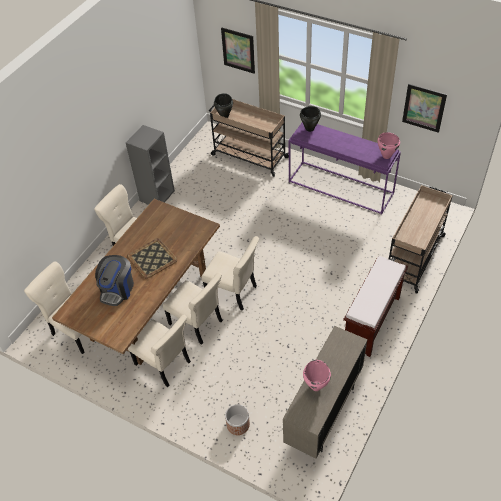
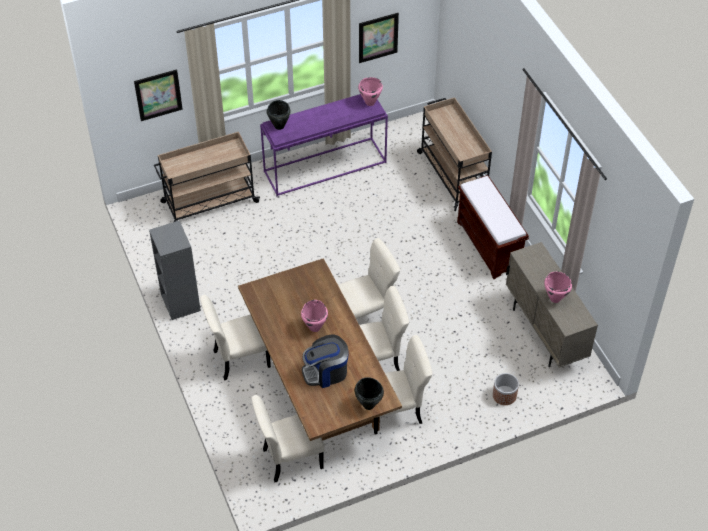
camera: 55 degrees left, 0 degrees up
(117, 289) = (326, 372): coffee machine -> coffee machine turned 105 degrees clockwise
(152, 258) = (315, 327): tray -> pink cooking pot
(224, 116) = (180, 173): black cooking pot -> black cooking pot (368, 405)

